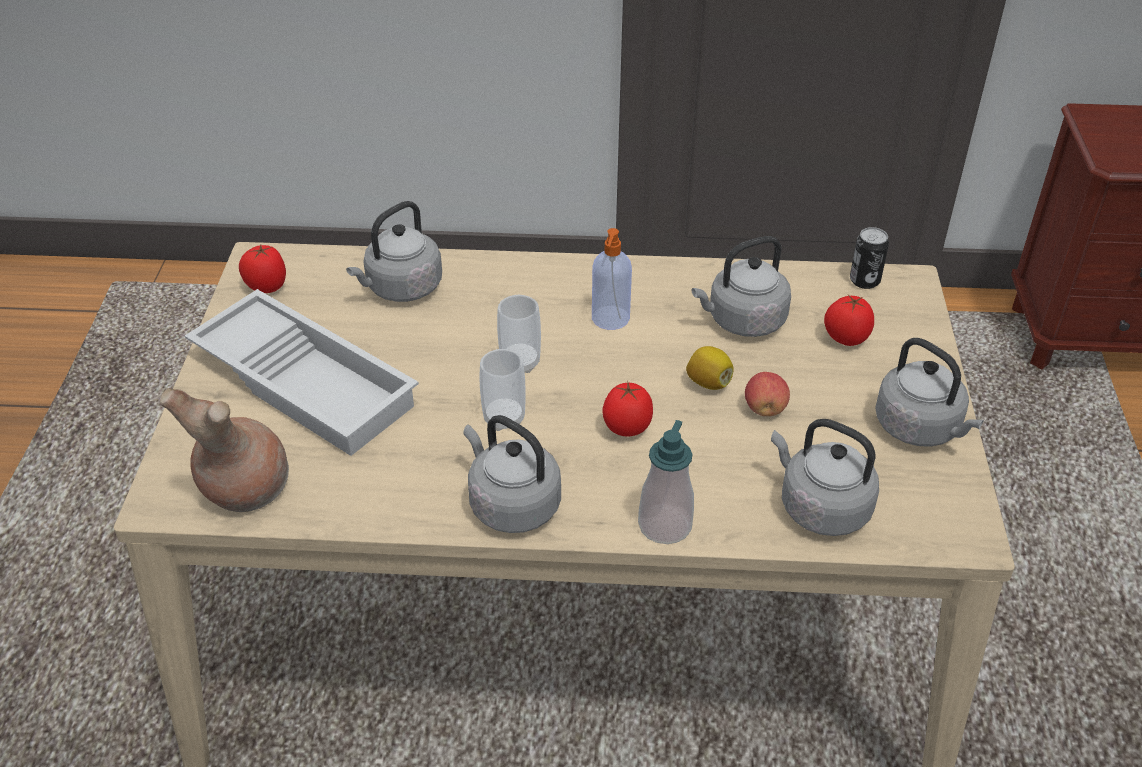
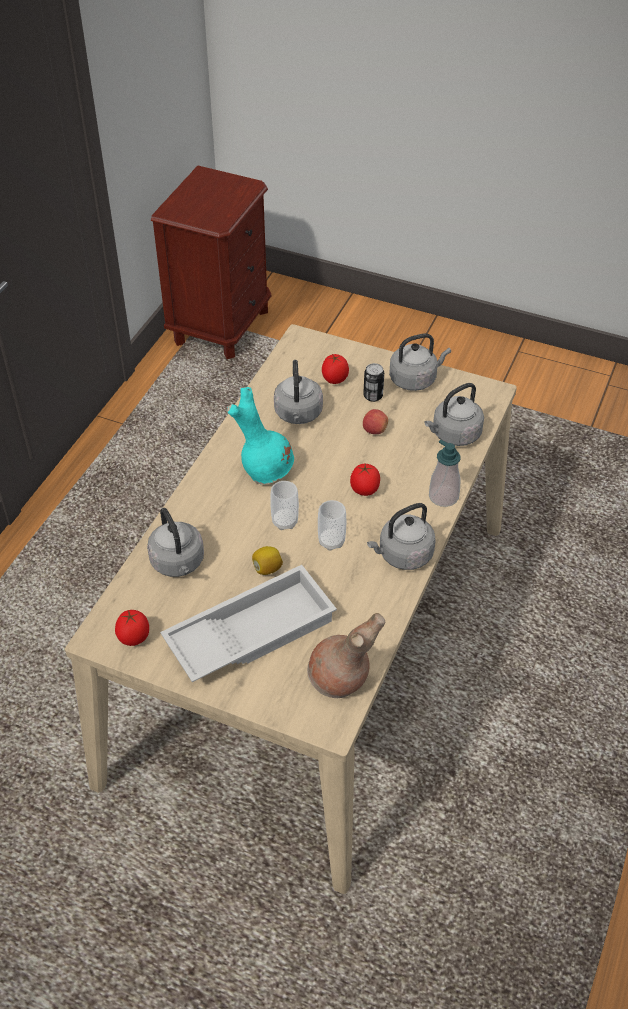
camera: 70 degrees left, 5 degrees up
(610, 319) = (266, 470): soap dispenser -> turquoise vase
(708, 382) = (343, 445): lemon -> lemon (267, 569)
(864, 281) = (289, 354): can -> can (373, 396)

